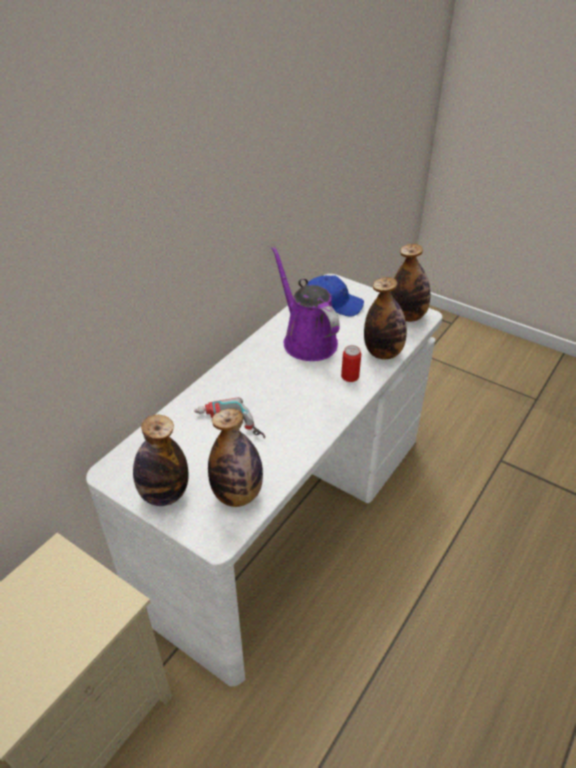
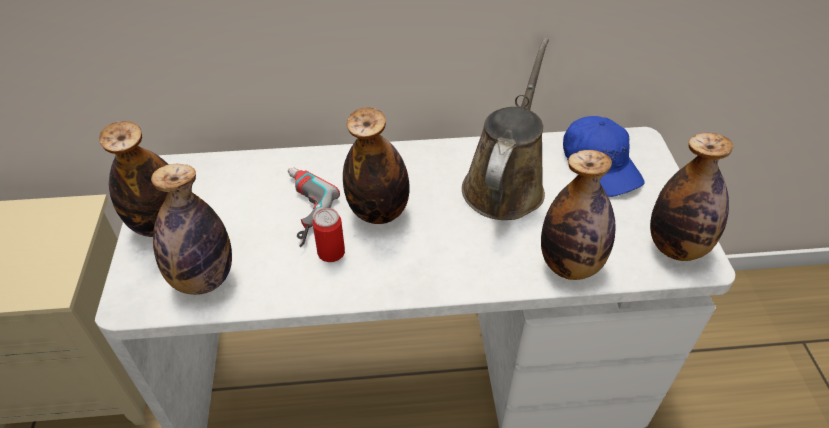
camera: 50 degrees right, 5 degrees up
(270, 395) = (378, 212): none -> bottle
(307, 340) = (505, 184): purple watering can -> brown watering can
(350, 376) = (487, 259): can -> can (331, 252)

